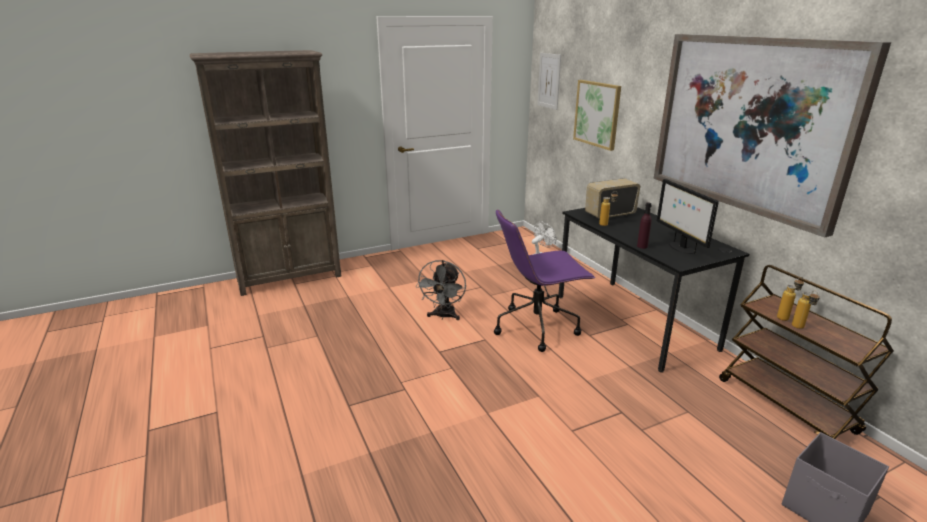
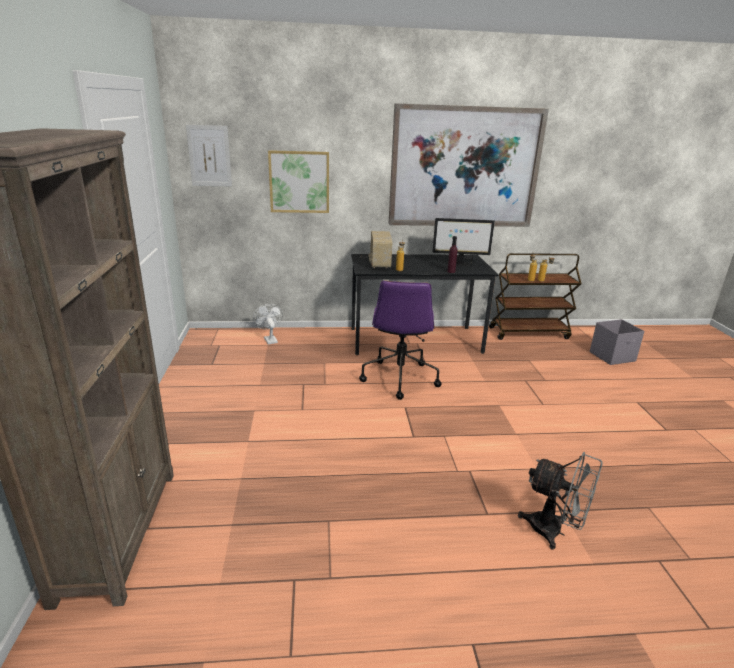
camera: 70 degrees left, 0 degrees up
(443, 316) = (347, 419): grey fan -> grey fan (554, 531)

